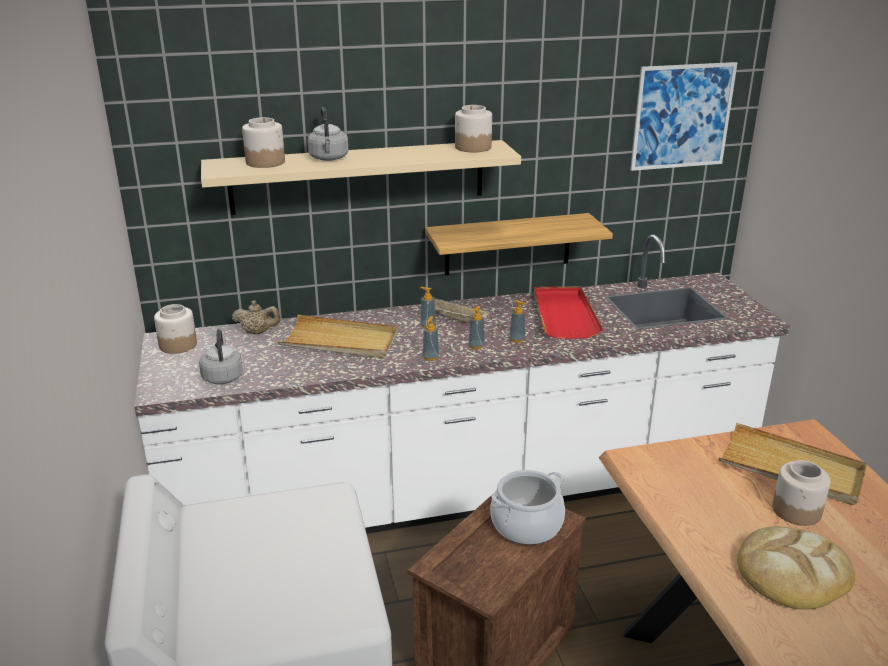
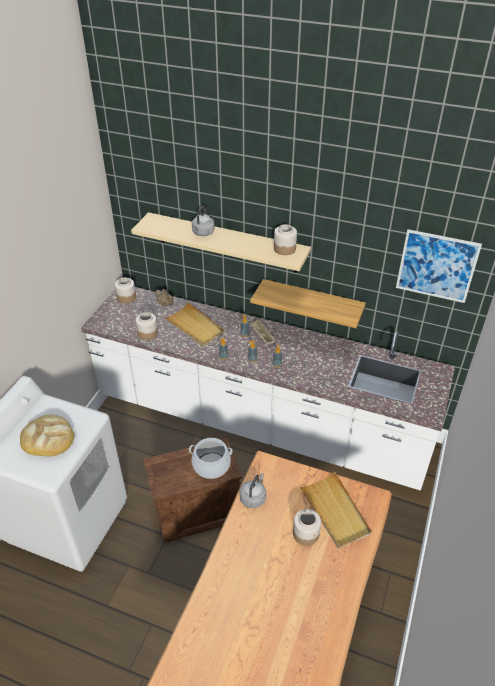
camera: 35 degrees right, 15 degrees up
(223, 376) = (127, 326): grey kettle -> grey kettle (253, 498)
(265, 162) = (171, 225): jar -> jar (148, 333)
(564, 315) = (321, 358): red tray -> none
(792, 572) = (262, 560): bread -> bread (48, 438)

